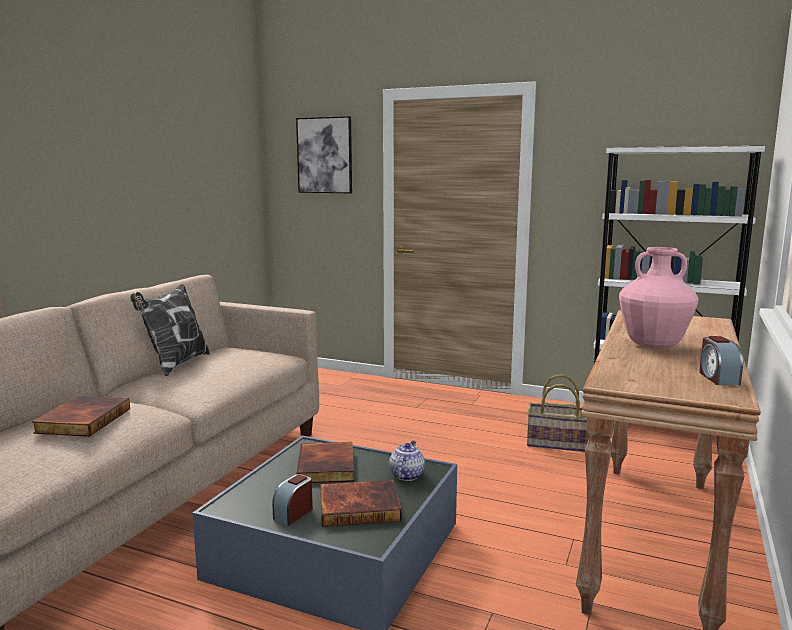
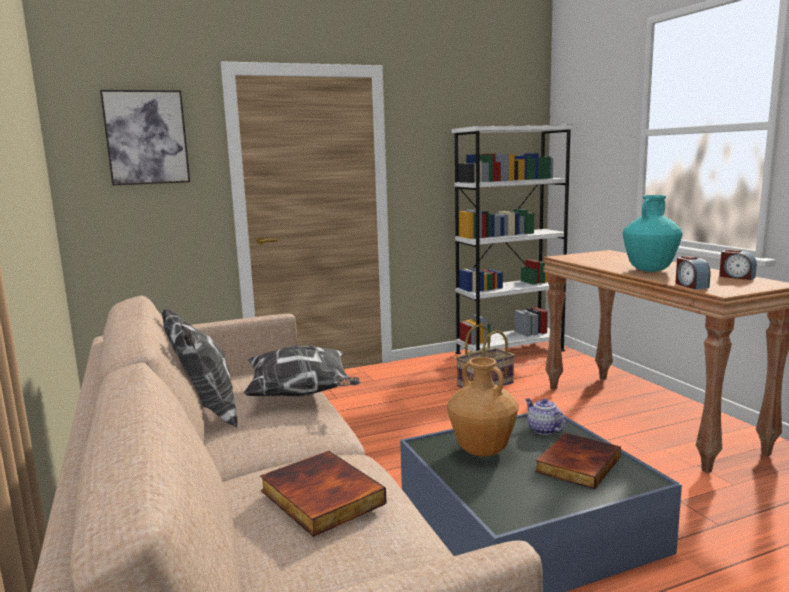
camera: 45 degrees left, 0 degrees up
(241, 371) = (302, 395): none -> pillow
(293, 513) = (556, 493): alarm clock -> alarm clock (690, 285)
(328, 467) = (483, 451): book -> brown vase
(654, 346) = (650, 270): pink vase -> turquoise vase

